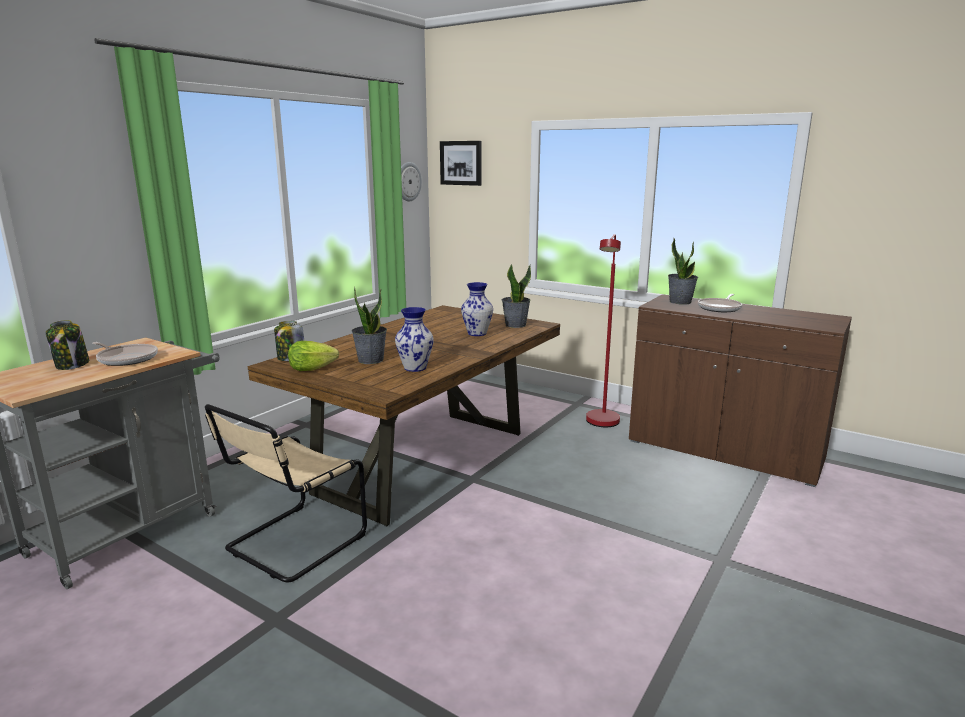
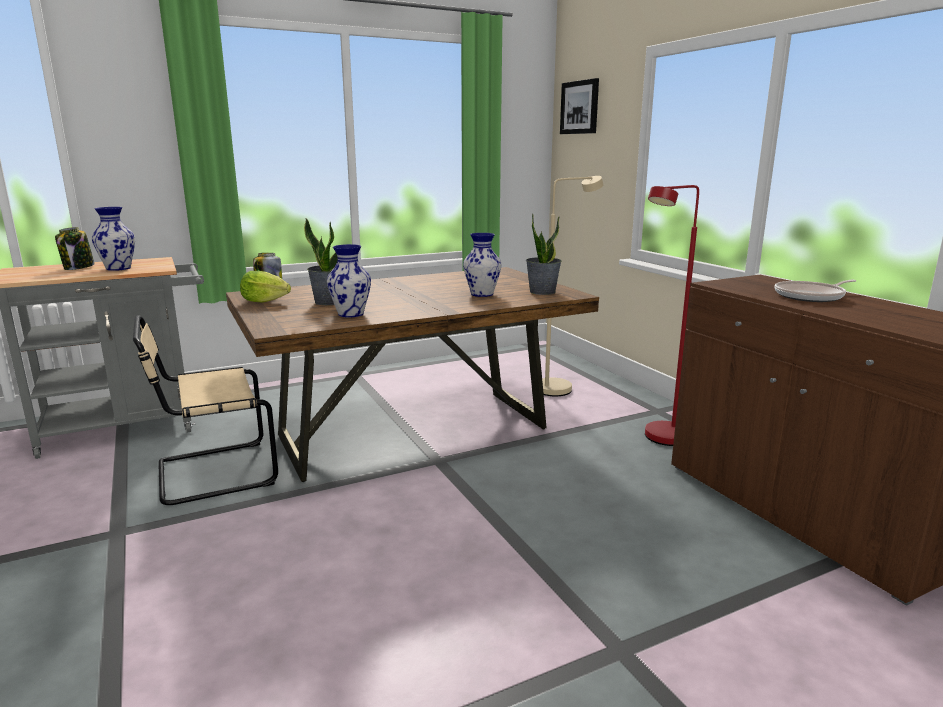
camera: 30 degrees right, 0 degrees up
(126, 359) = (119, 268): frying pan -> vase
(408, 181) = (521, 130): wall clock -> none
(492, 399) = (560, 387): none -> beige floor lamp
(680, 302) = (765, 284): potted plant -> none

